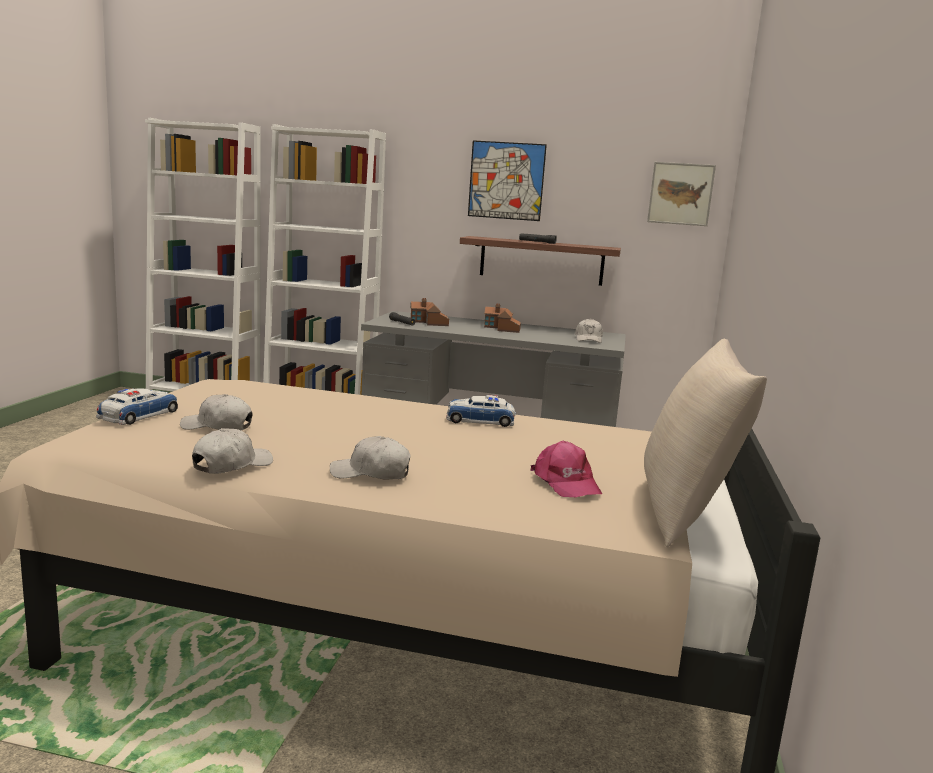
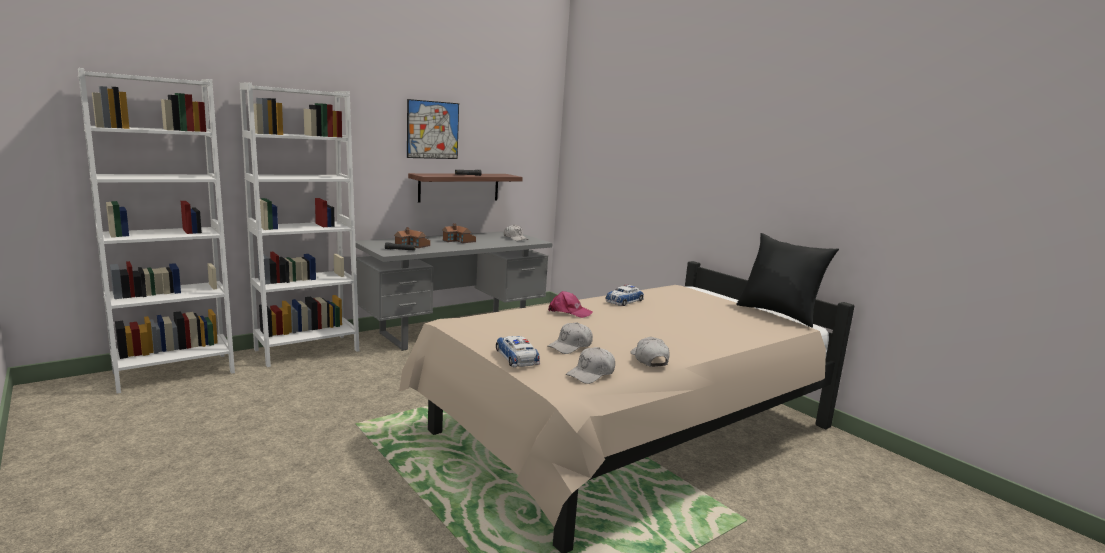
camera: 50 degrees left, 0 degrees up
(371, 473) = (690, 340): white cap -> white cap (591, 374)
(565, 482) = (732, 317): pink cap -> pink cap (569, 312)
(680, 194) = (536, 136): picture -> none
(686, 512) = (779, 314): beige pillow -> black pillow

